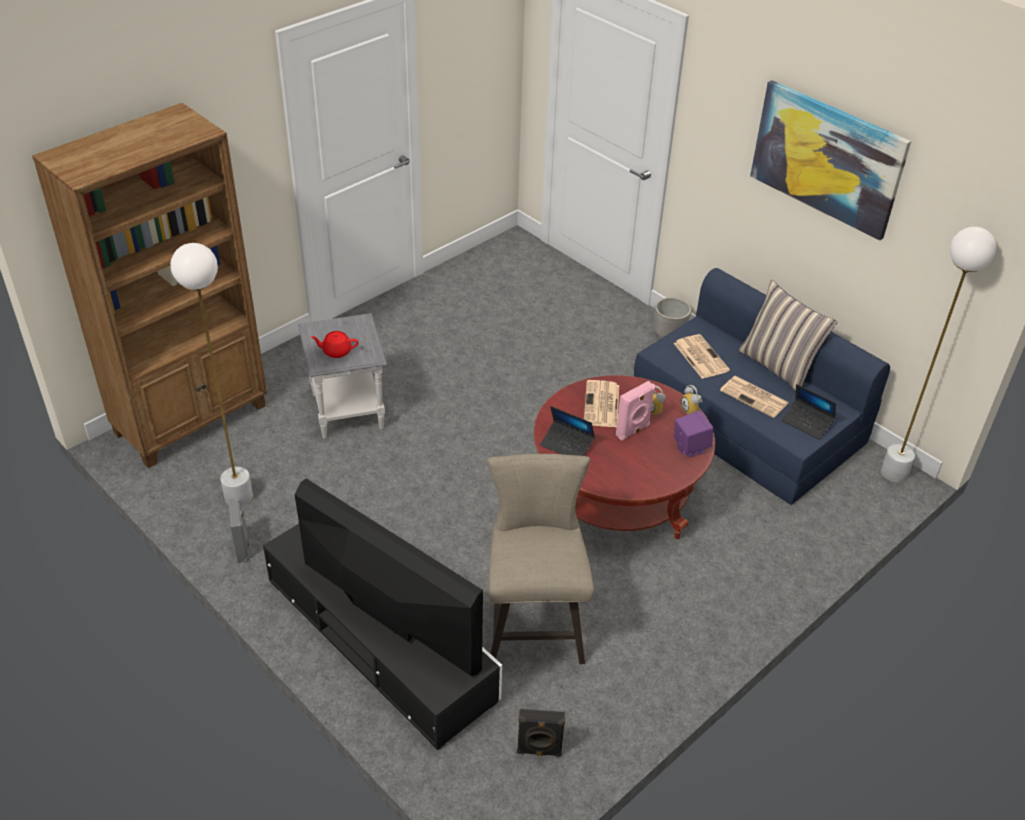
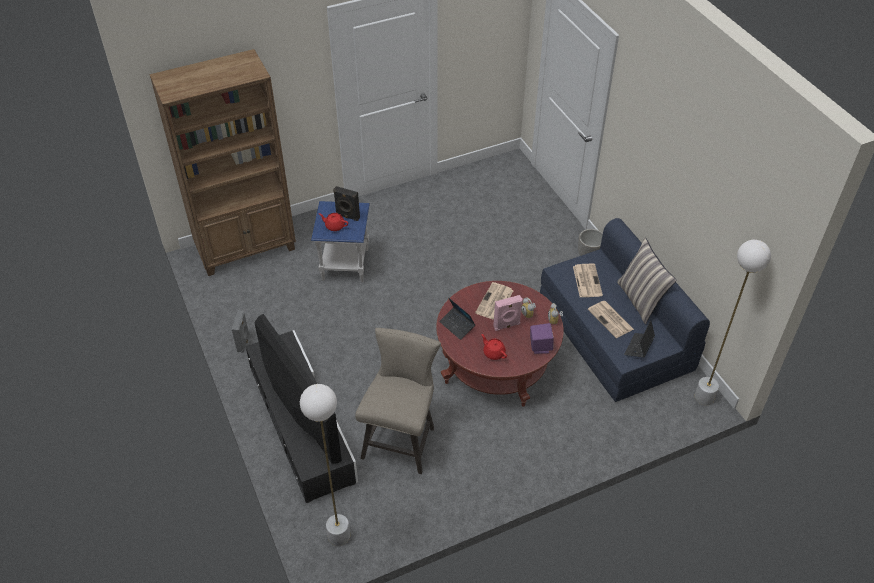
camera: 20 degrees right, 5 degrees up
(238, 497) = (254, 308): white floor lamp -> white floor lamp (339, 535)
(347, 410) = (345, 264): grey side table -> blue side table
(539, 751) = (367, 521): black speaker -> black speaker (347, 216)
(633, 469) = (493, 353): none -> red teapot
(807, 423) = (639, 347): laptop -> laptop turned 60 degrees clockwise
(827, 158) = (687, 162): picture -> none

